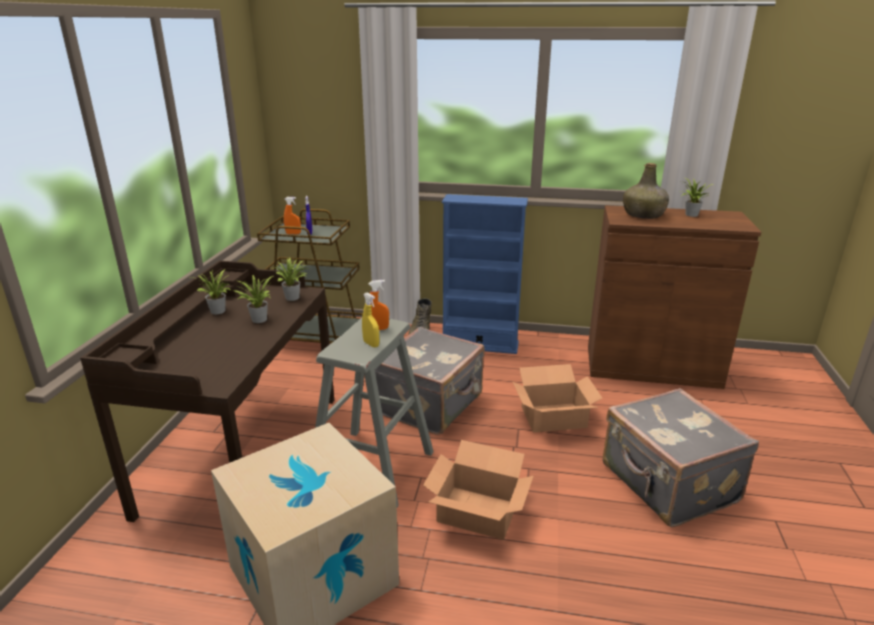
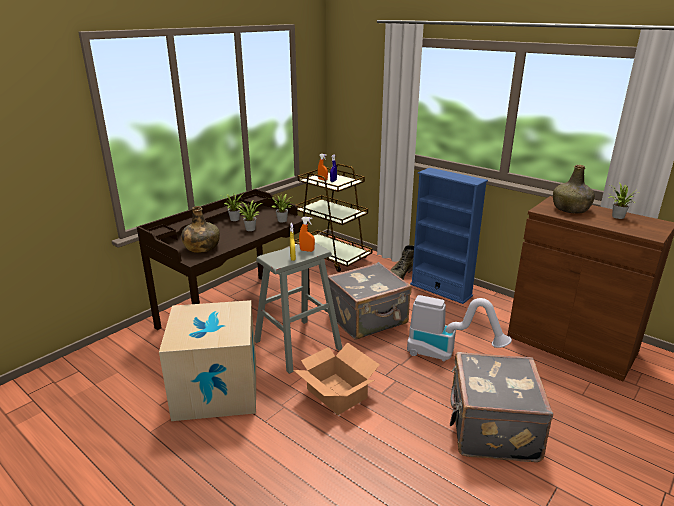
camera: 30 degrees right, 0 degrees up
(212, 364) = (201, 248): none -> green bottle
(552, 417) = (447, 354): cardboard box -> vacuum cleaner

